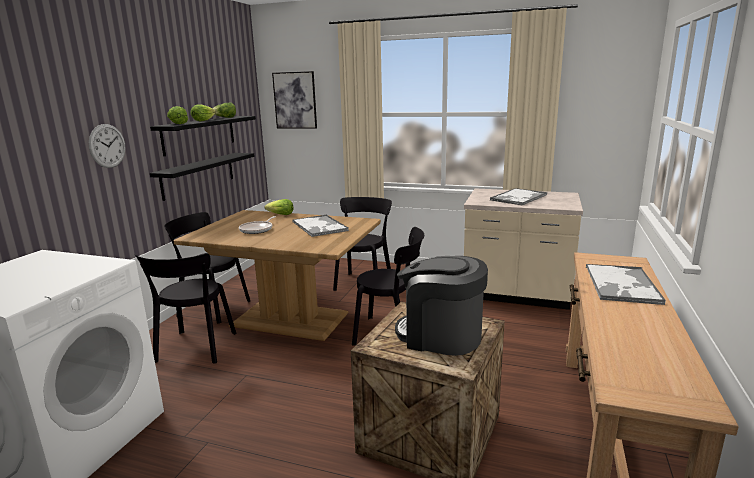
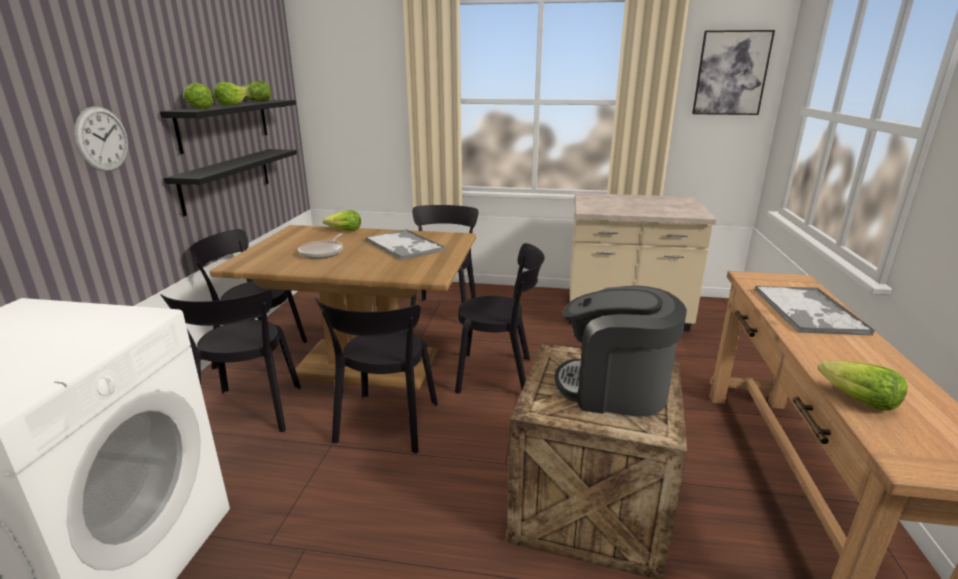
camera: 10 degrees left, 5 degrees up
(291, 364) = (385, 425): none -> black chair
(295, 100) = (343, 80): picture -> picture (731, 73)
(518, 198) = (633, 204): tray -> none
(612, 348) = (857, 400): none -> lettuce

